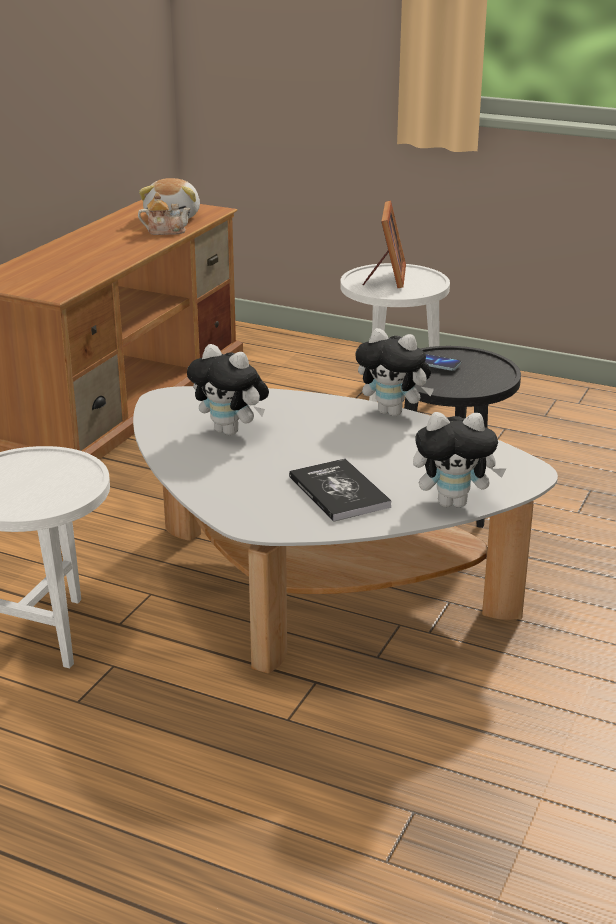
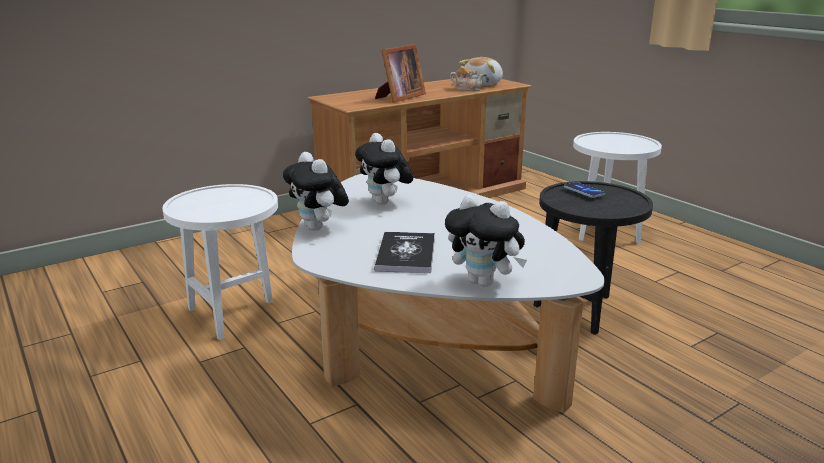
camera: 30 degrees right, 5 degrees down
(386, 277) = (612, 139): picture frame -> picture frame (399, 97)
(393, 412) = (516, 215): plush toy -> plush toy (318, 228)

